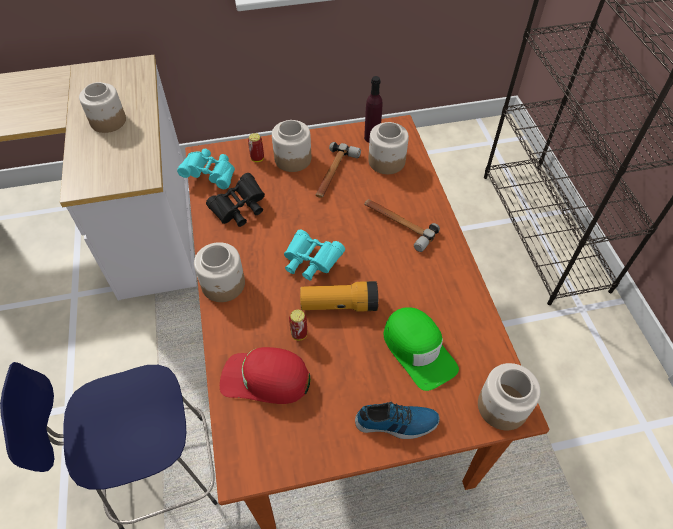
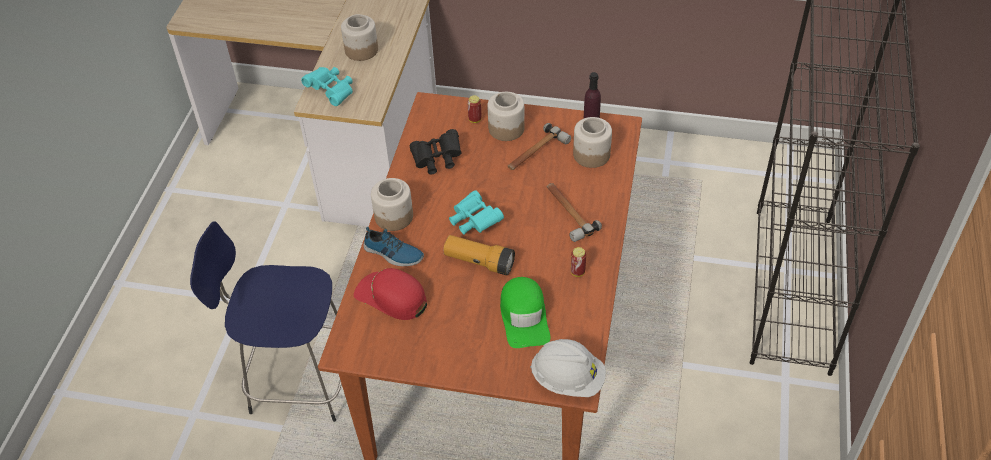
camera: 25 degrees right, 5 degrees down
(211, 175) = (427, 123): turquoise binoculars -> turquoise binoculars (332, 91)
(299, 334) = (435, 273): can -> can (577, 272)
(396, 423) = (475, 362): shoe -> shoe (393, 254)
(501, 406) = (568, 379): jar -> white hard hat

